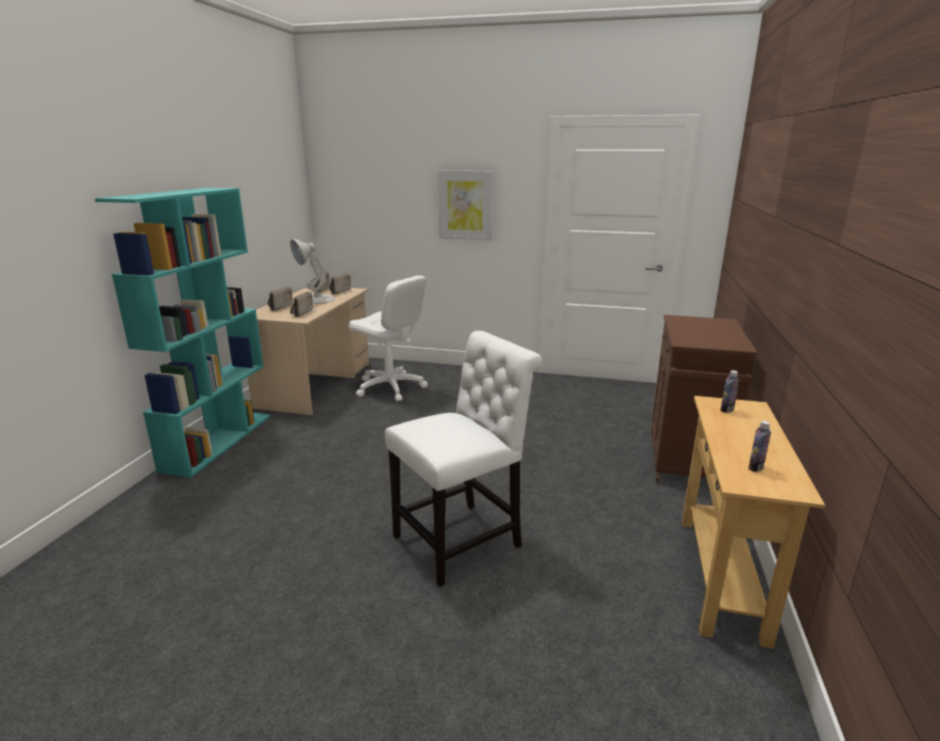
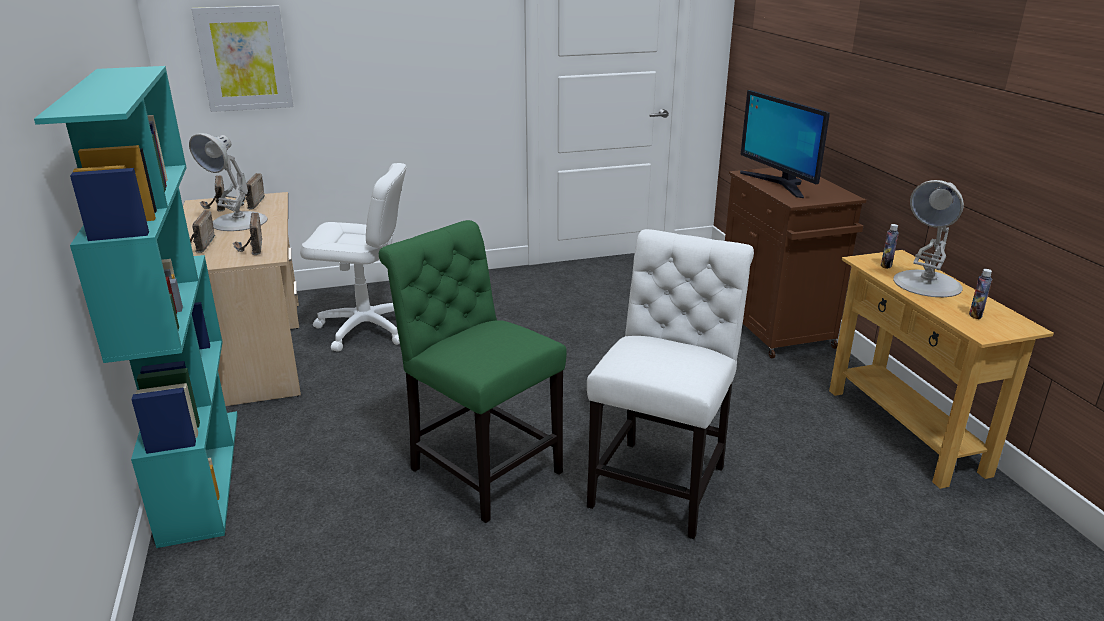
camera: 30 degrees left, 5 degrees up
(359, 488) = (480, 468): none -> green chair
(465, 205) = (416, 54): picture -> picture (244, 58)
(692, 329) = (779, 184): none -> monitor
(745, 432) = (927, 284): none -> white table lamp

